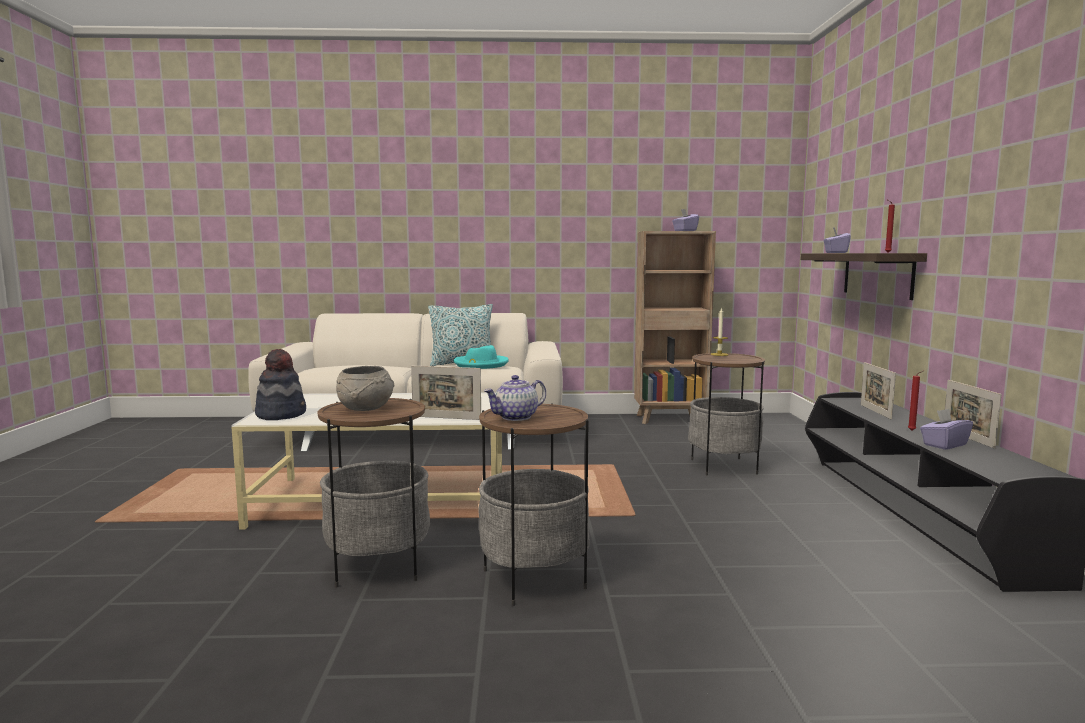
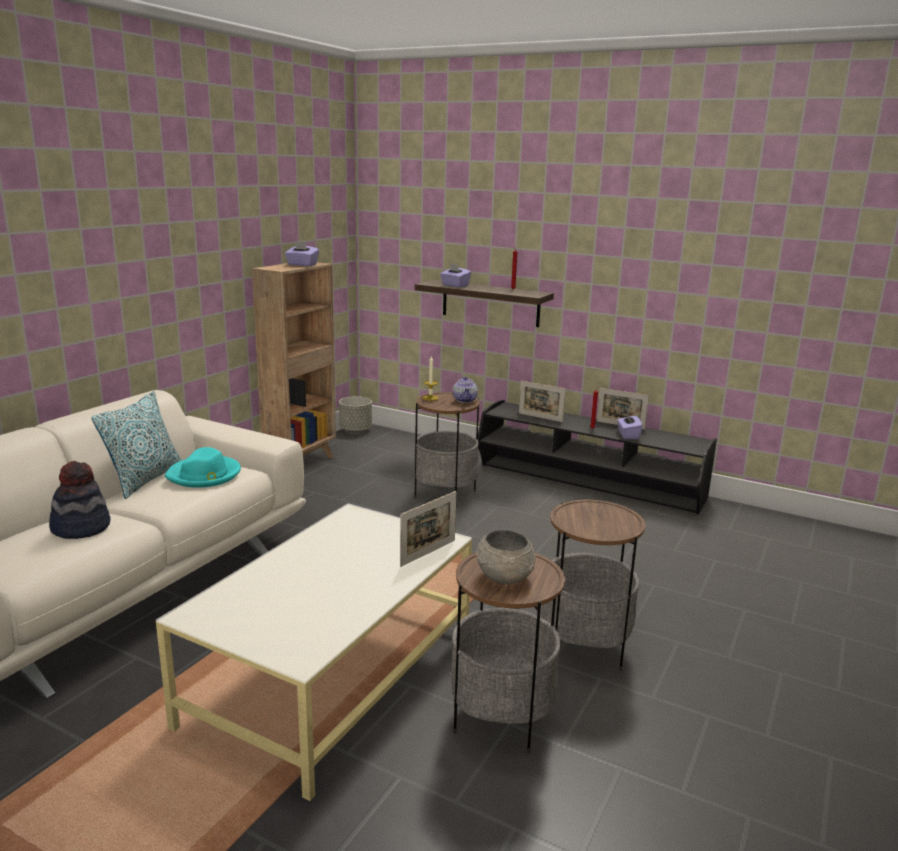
camera: 60 degrees left, 10 degrees up
(281, 414) = (293, 639): hat -> hat (81, 528)
(516, 417) = (602, 526): teapot -> teapot (465, 400)
(769, 416) = (355, 430): none -> grey planter

